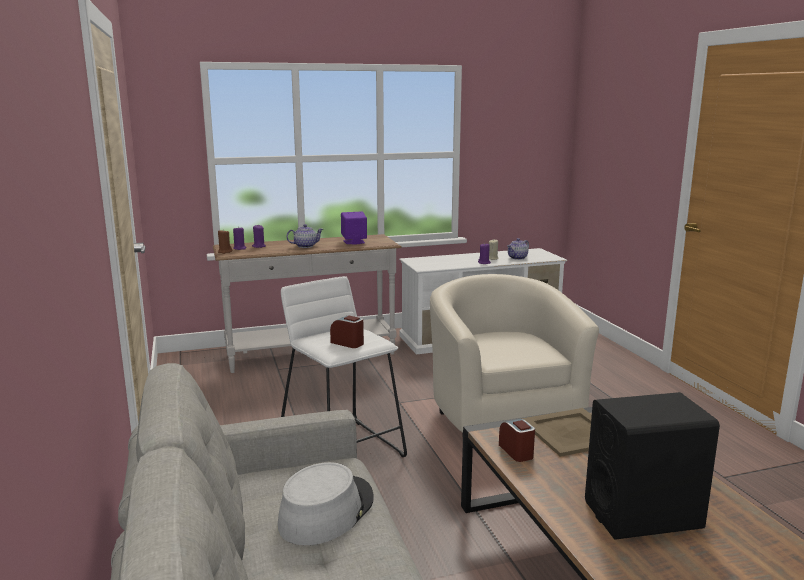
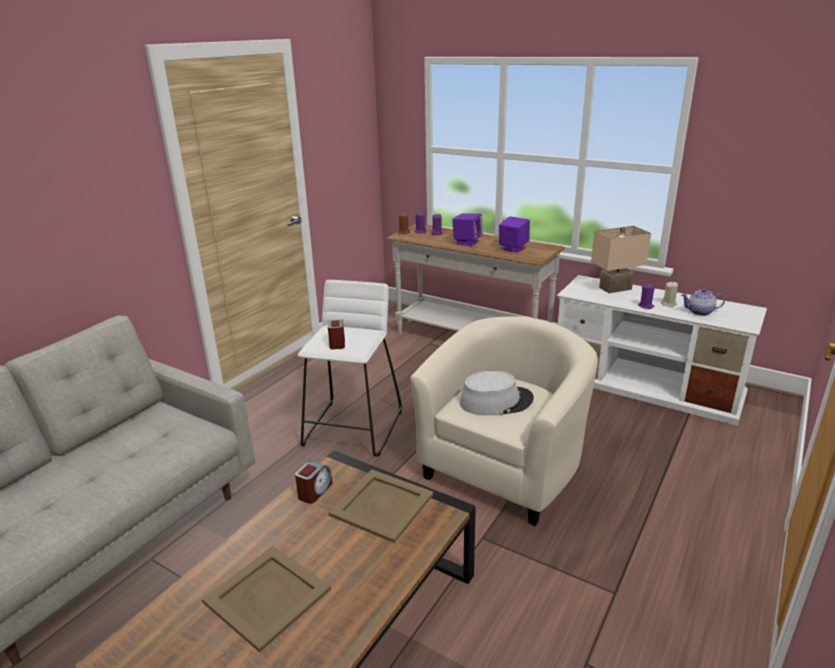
camera: 50 degrees right, 10 degrees up
(305, 246) = (467, 242): teapot -> purple speaker
(326, 511) = (141, 452): grey hat -> grey hat (496, 401)
(444, 259) = (615, 289): none -> beige table lamp
(643, 515) = (267, 597): black speaker -> beige tray

